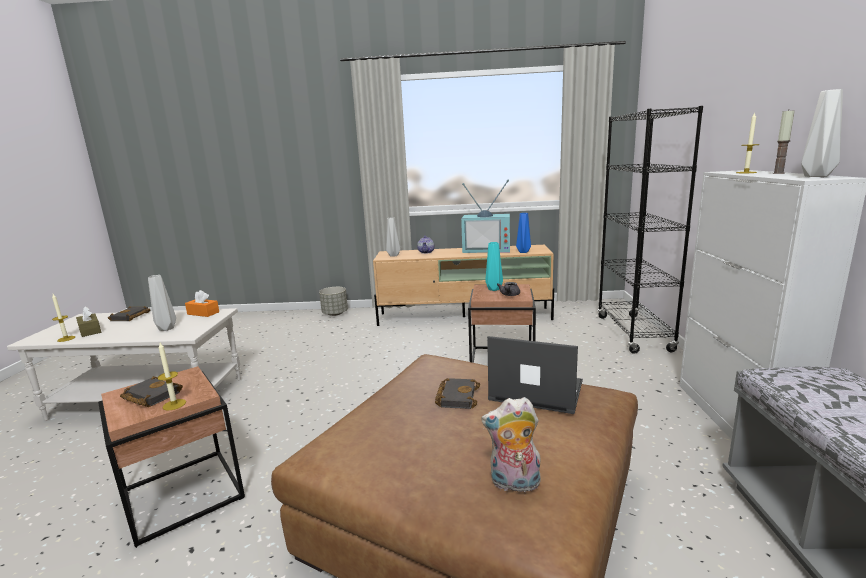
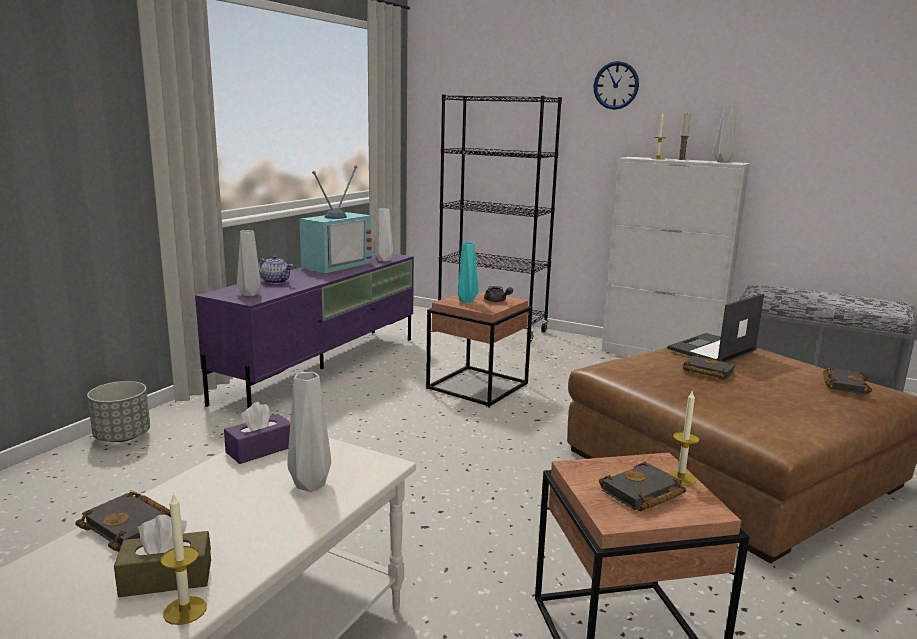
camera: 65 degrees left, 0 degrees up
(203, 313) = (260, 449): orange tissue box -> purple tissue box
(465, 316) = (323, 368): beige tv stand -> purple tv stand
(514, 484) = (843, 384): plush toy -> black book
(522, 252) = (383, 260): blue vase -> white vase
(750, 83) = (616, 85): none -> wall clock

